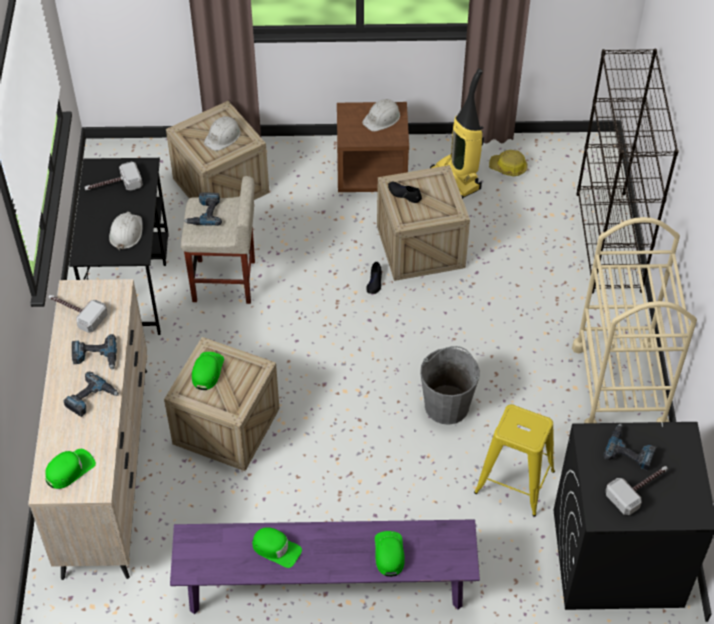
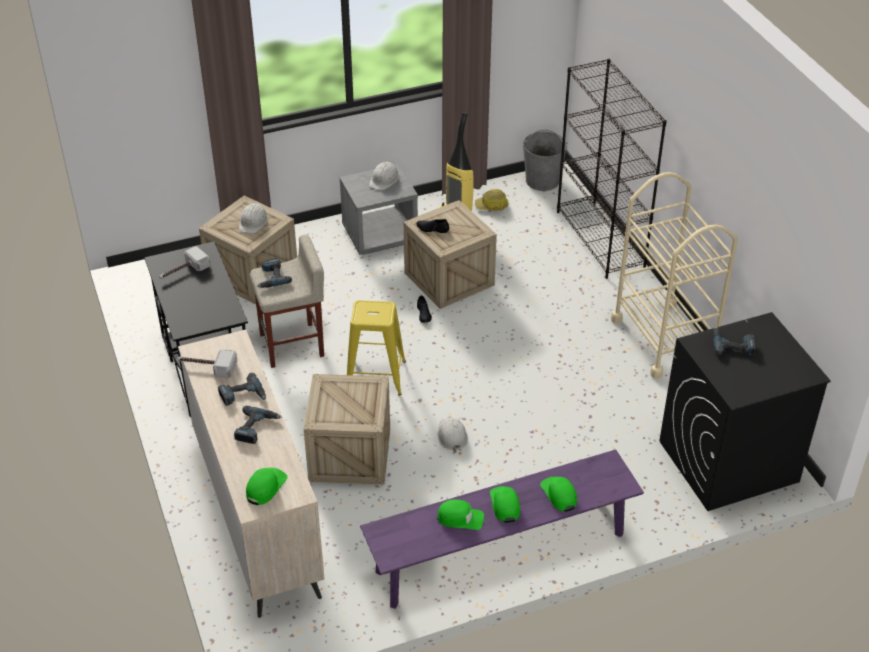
camera: 20 degrees left, 10 degrees down
(126, 232) = (213, 303): white hard hat -> white hard hat (452, 436)
(207, 371) = (331, 398): green cap -> green cap (505, 505)
(372, 172) = (380, 235): brown nightstand -> grey nightstand
(447, 405) = (532, 388): grey bucket -> grey bucket (542, 180)
(514, 482) = (617, 429): yellow stool -> yellow stool (375, 376)
(639, 489) = (755, 369): hammer -> none

